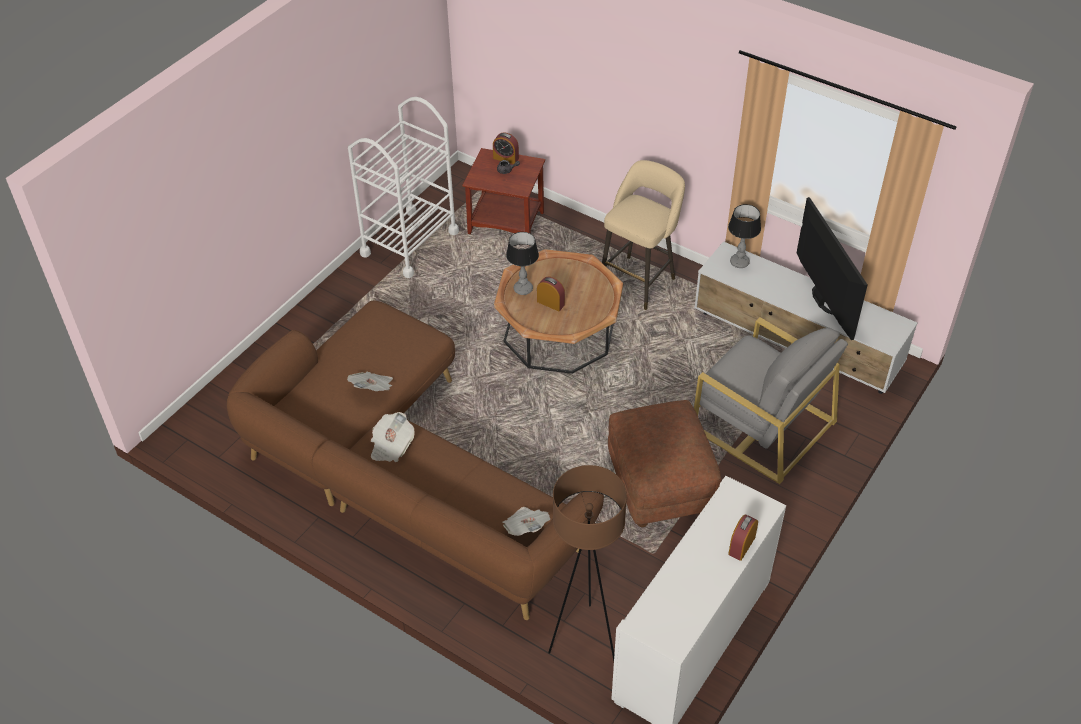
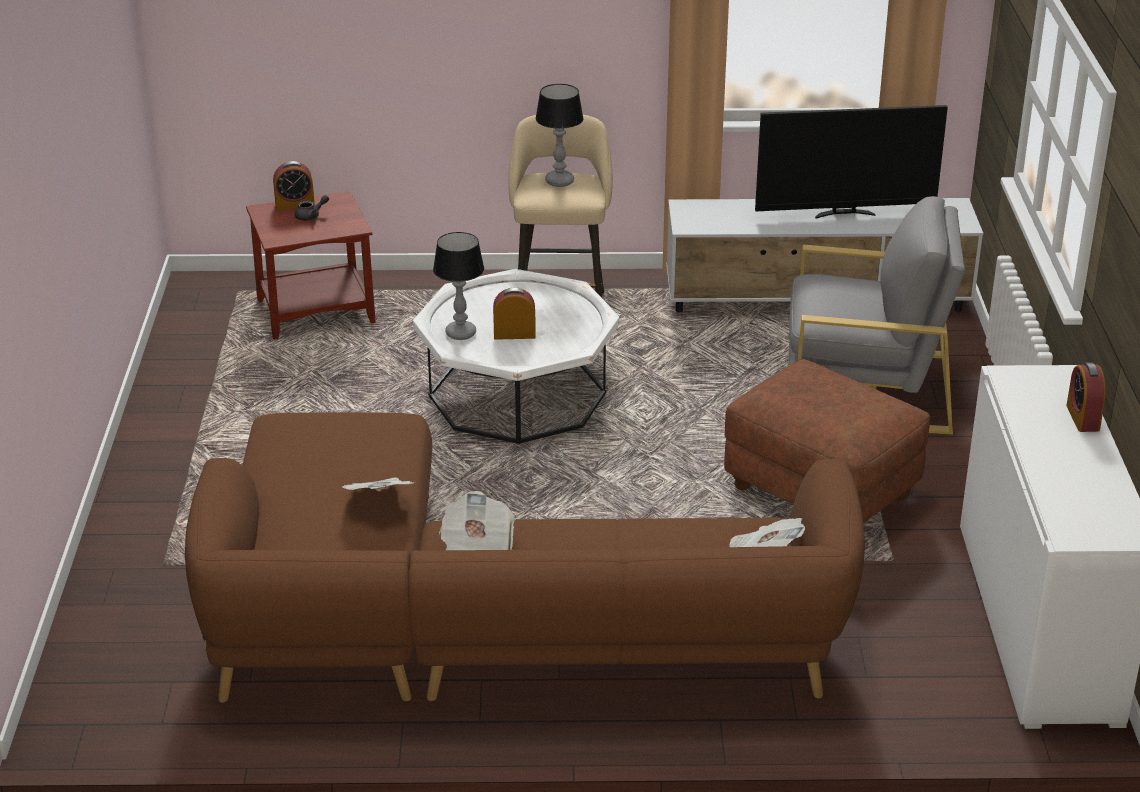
camera: 35 degrees left, 15 degrees down
(409, 243) = (197, 377): white cart -> none
(558, 333) = (517, 395): brown coffee table -> white coffee table
(585, 638) = (913, 682): brown floor lamp -> none
(740, 262) = (712, 211): table lamp -> table lamp (560, 181)
(820, 300) = (844, 213): television -> television turned 135 degrees clockwise

